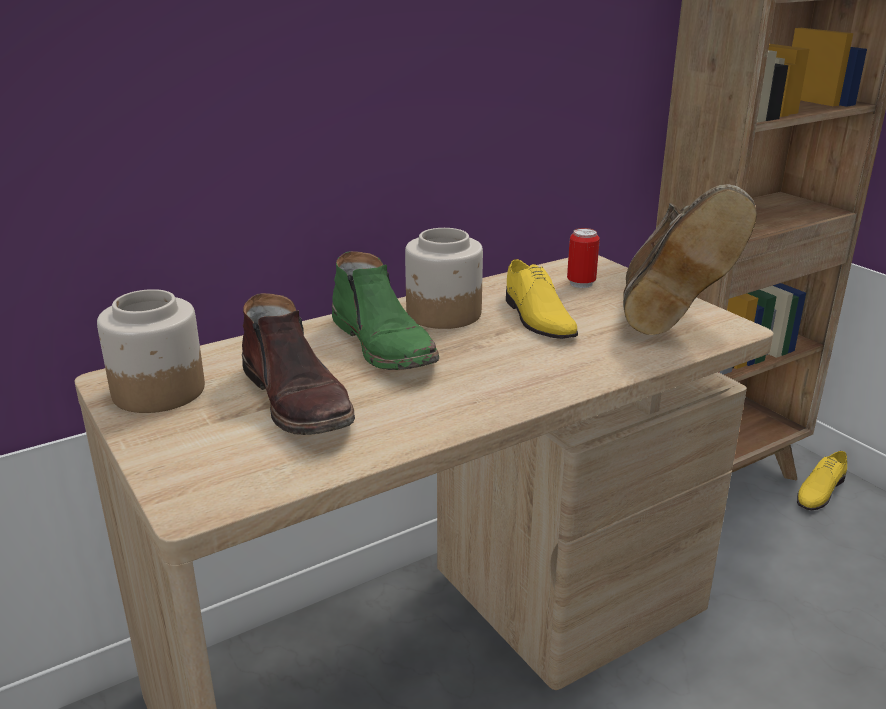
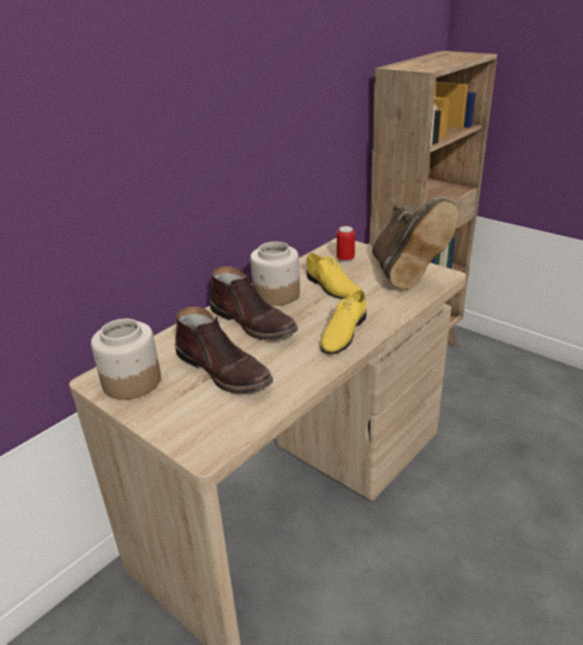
camera: 15 degrees left, 5 degrees up
(385, 345) = (254, 322): green boot -> brown boot
(819, 491) = (471, 349): yellow shoe -> yellow shoe (343, 332)

